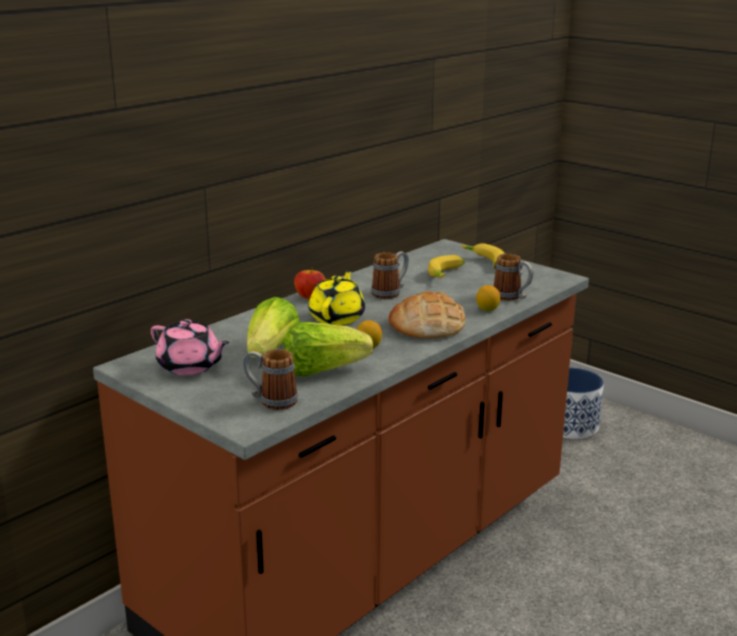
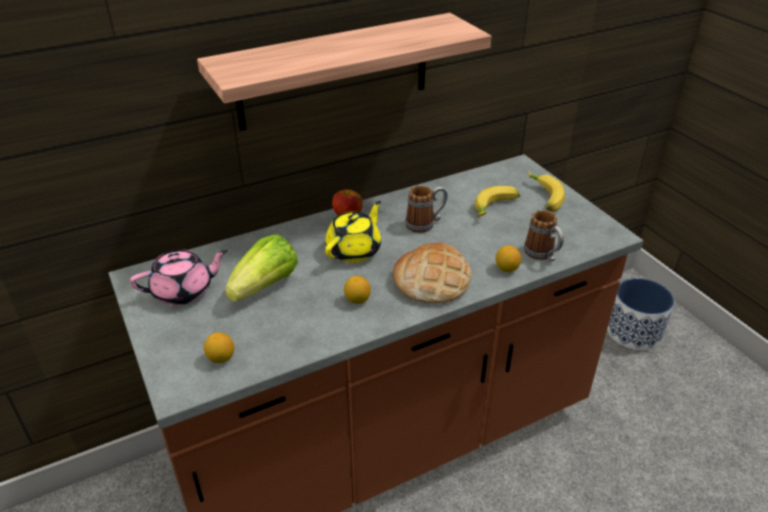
camera: 20 degrees right, 15 degrees up
(190, 367) = (184, 291): pink teapot -> pink teapot turned 75 degrees counterclockwise
(271, 401) = (221, 358): mug -> lemon
(289, 149) = (334, 72): none -> shelf
(323, 370) = (294, 325): lettuce -> none

